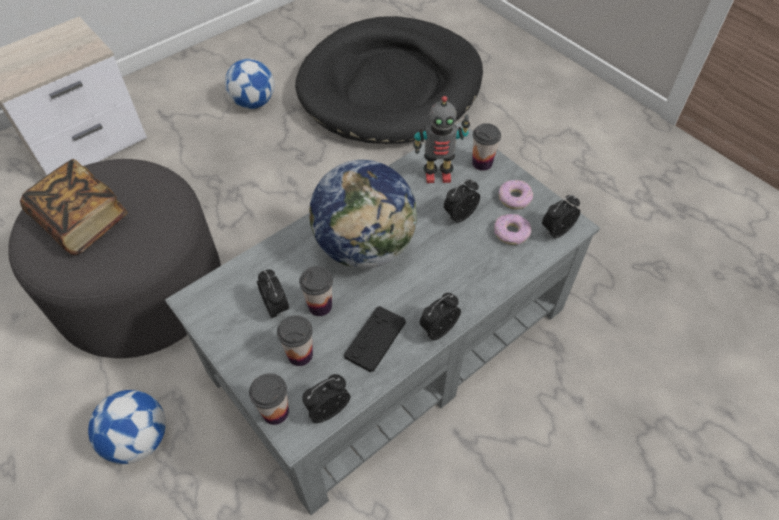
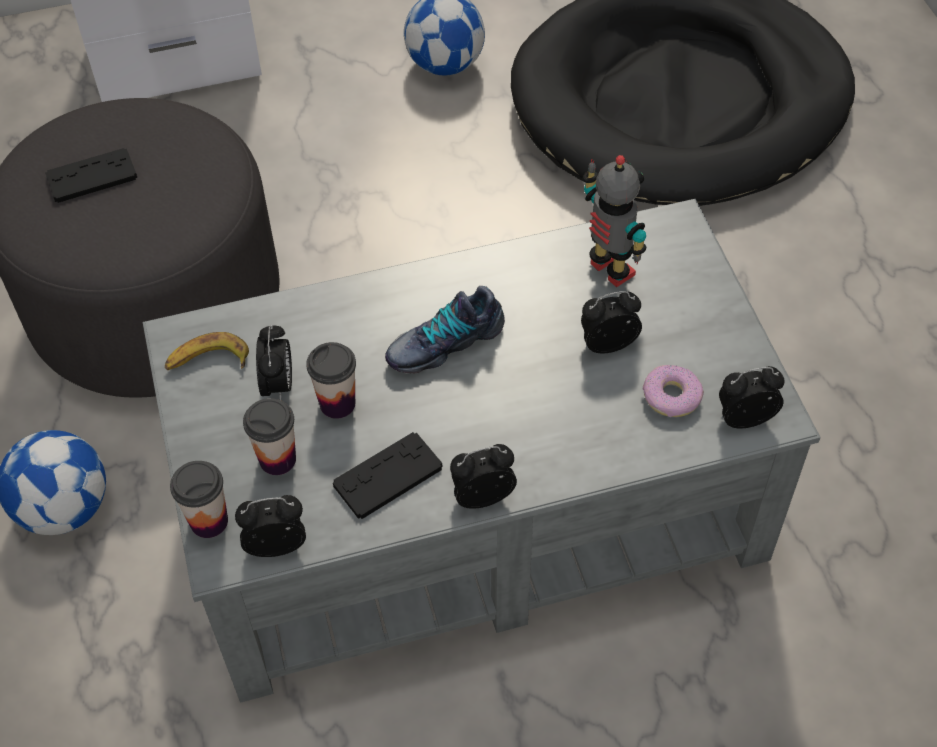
camera: 25 degrees right, 0 degrees up
(82, 220) = (92, 177): book -> black game controller
(222, 309) = (208, 361): none -> banana
(365, 246) = (444, 342): globe -> shoe
(437, 175) = (609, 271): toy robot -> toy robot turned 150 degrees counterclockwise
(482, 163) = (689, 275): cup -> none
(514, 198) = (708, 346): donut -> none

